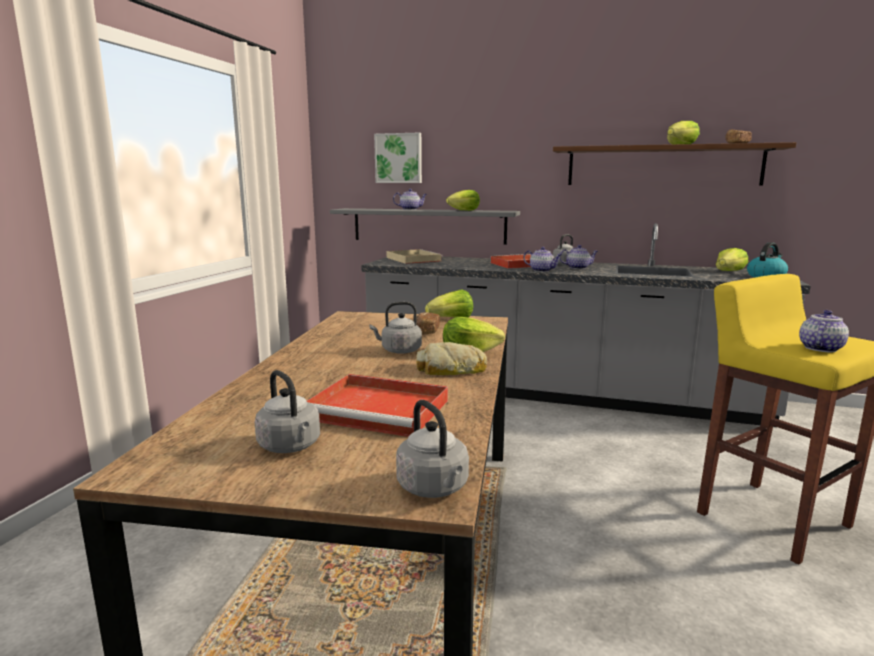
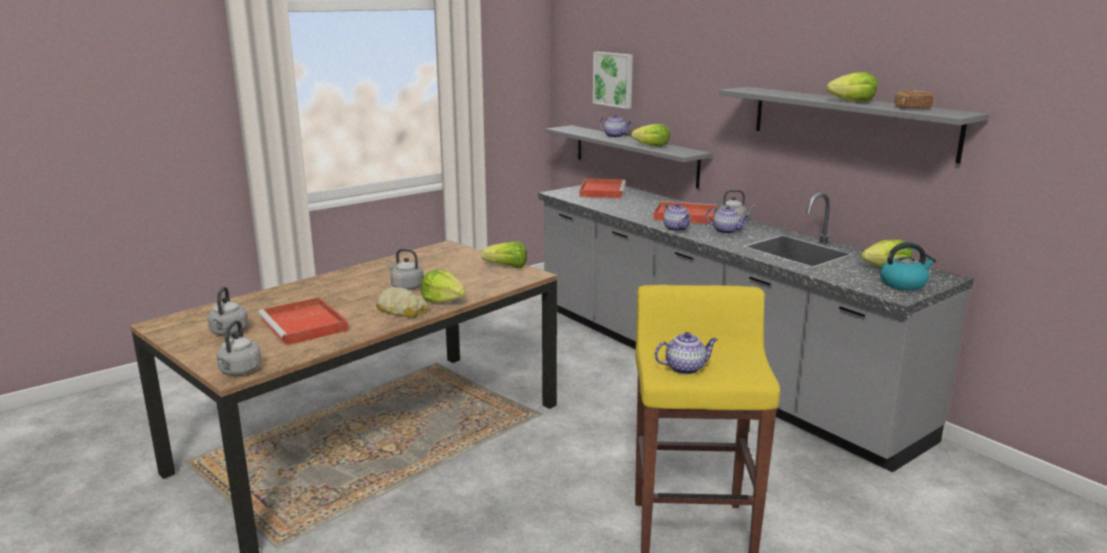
camera: 35 degrees right, 5 degrees up
(412, 259) = (602, 191): beige tray -> red tray
(426, 332) = (461, 275): bread -> none
(662, 166) = (850, 122): brown shelf -> grey shelf

